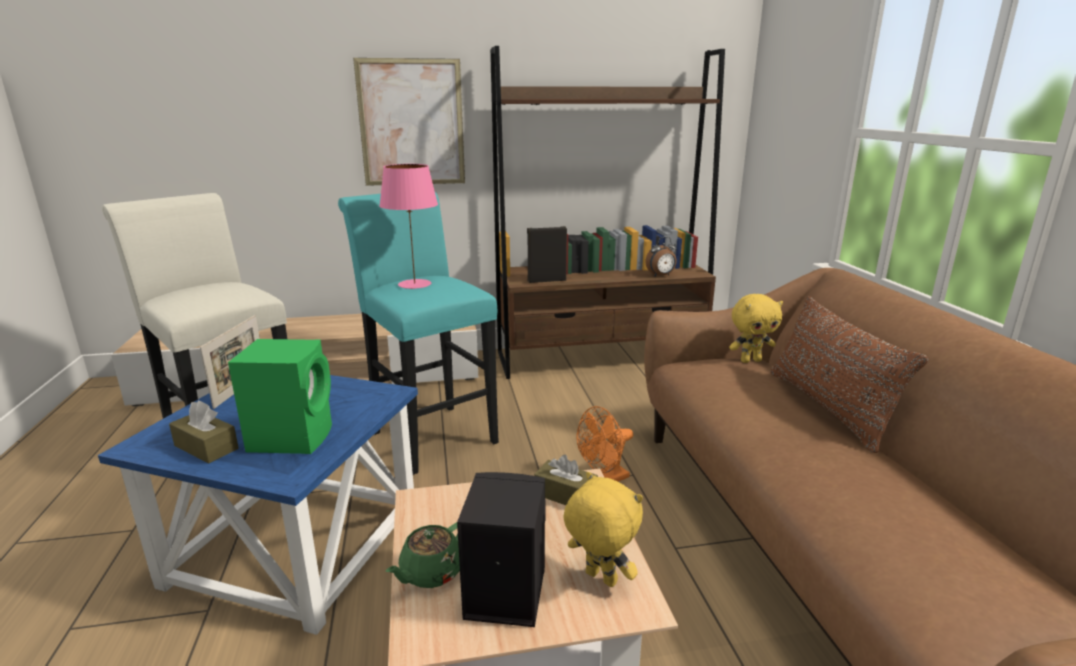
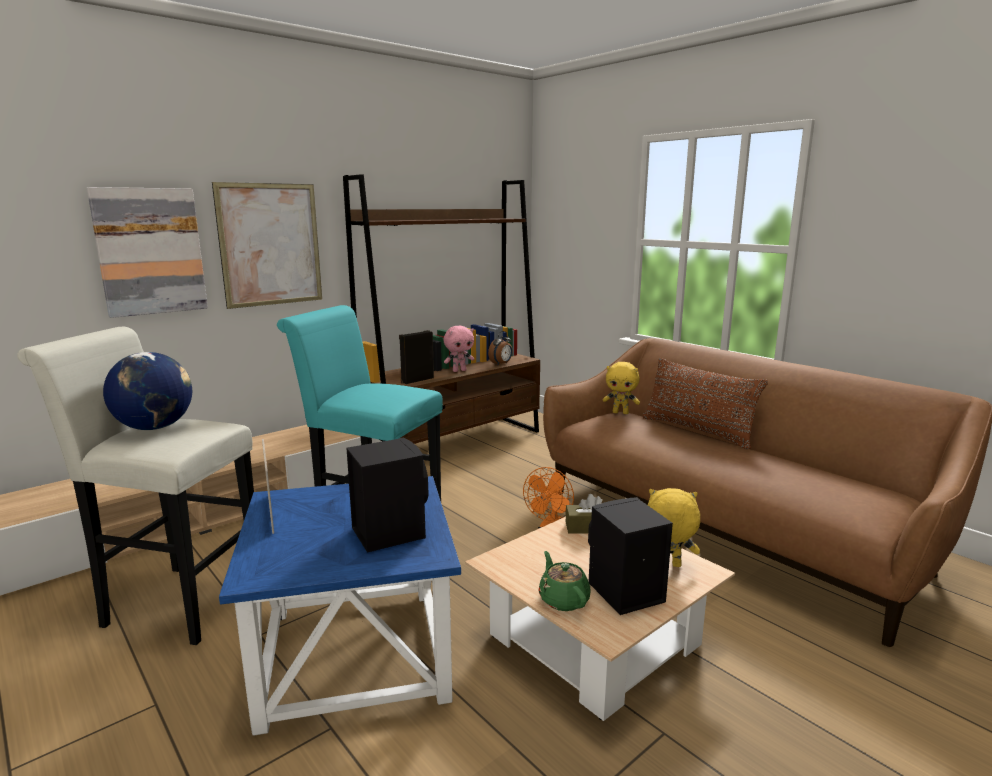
camera: 30 degrees left, 5 degrees down
(206, 447) = (322, 560): brown tissue box -> none
(207, 288) = (155, 427): none -> globe
(293, 437) = (388, 532): green speaker -> black speaker
(295, 126) = (150, 251): none -> picture
(415, 284) = (365, 392): pink table lamp -> none
(430, 573) = (563, 599): green teapot -> green teapot turned 150 degrees clockwise
(604, 276) = (459, 370): none -> pink plush toy
(750, 360) = (620, 413): yellow plush toy -> yellow plush toy turned 60 degrees clockwise

